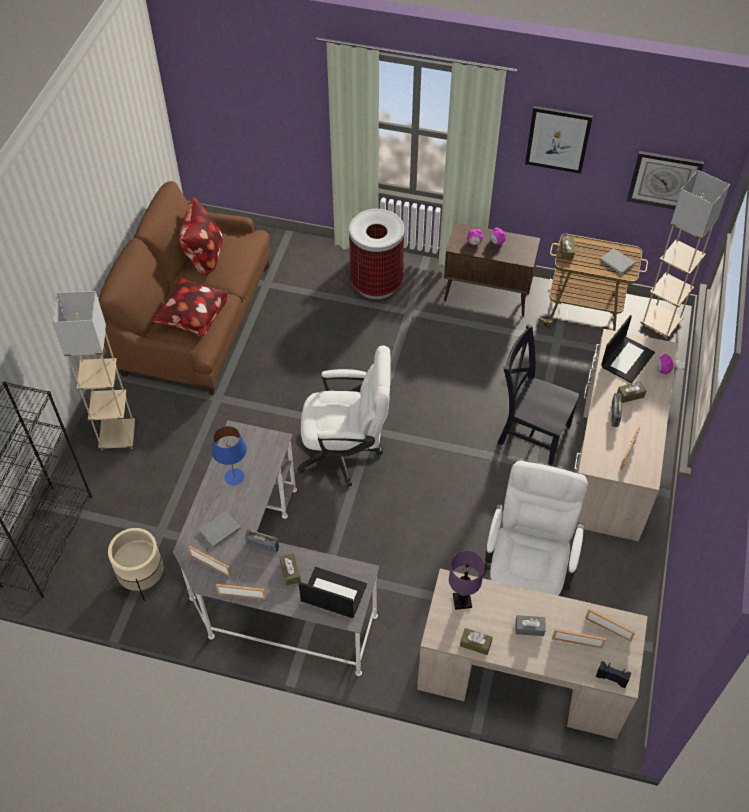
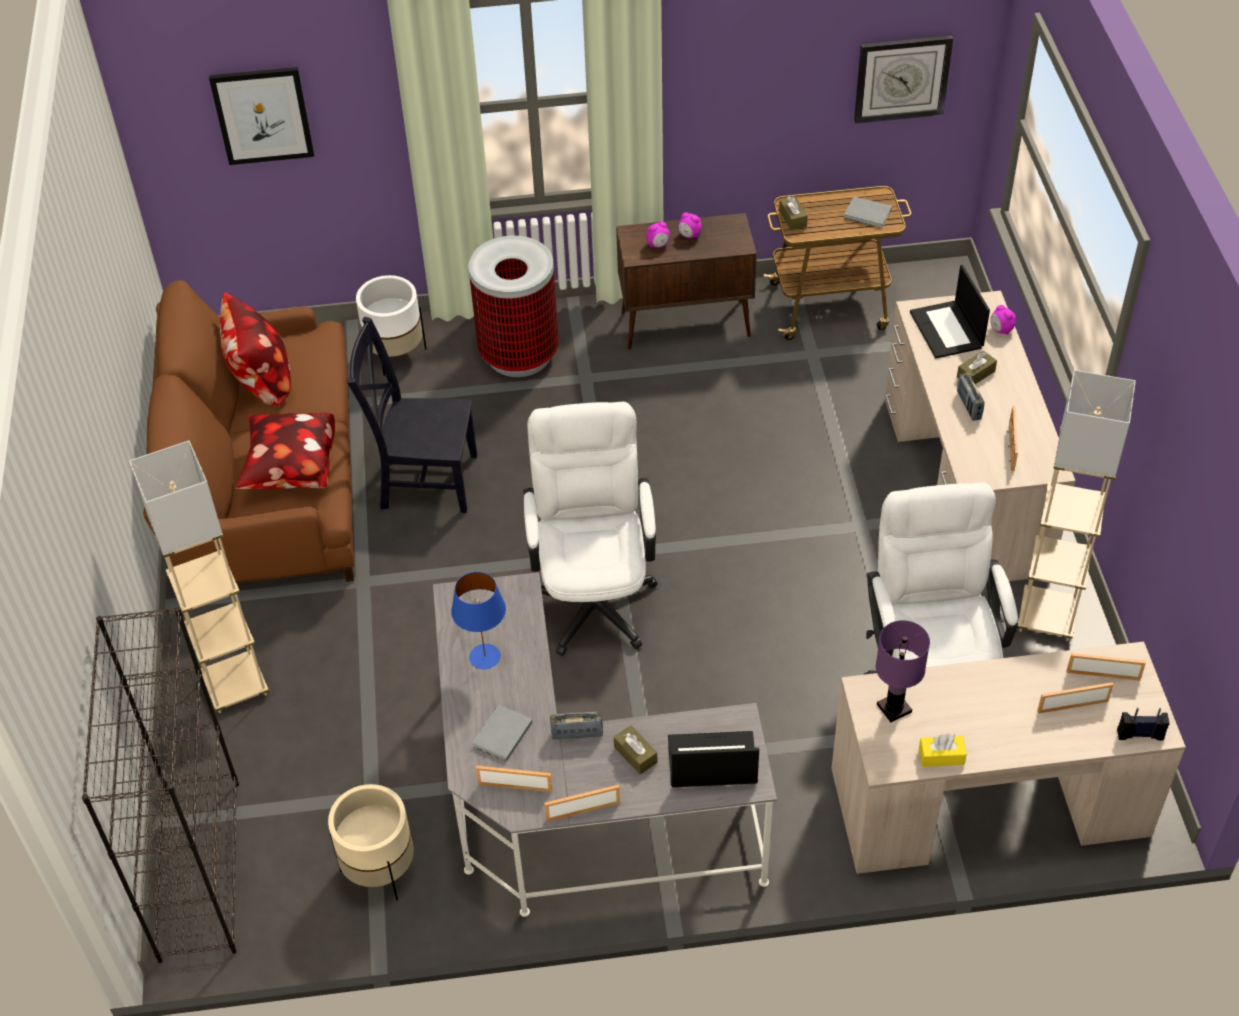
camera: 20 degrees left, 5 degrees down
(304, 261) = (395, 354): none -> white planter
(346, 452) = (594, 594): white office chair -> white office chair turned 75 degrees counterclockwise
(475, 644) = (941, 756): brown tissue box -> yellow tissue box
(529, 628) = (1001, 710): grey tissue box -> none
(531, 432) = (838, 484): black chair -> black chair (424, 480)
(558, 139) = (744, 58): picture -> picture (262, 115)
(627, 359) = (947, 330): laptop -> laptop turned 150 degrees clockwise
(660, 323) = (938, 290): beige floor lamp -> beige floor lamp (1046, 617)

